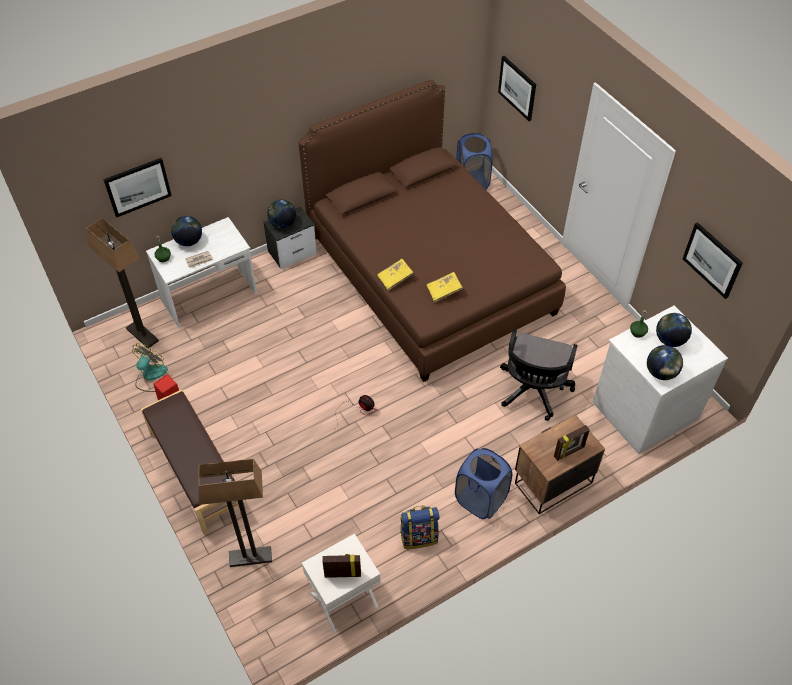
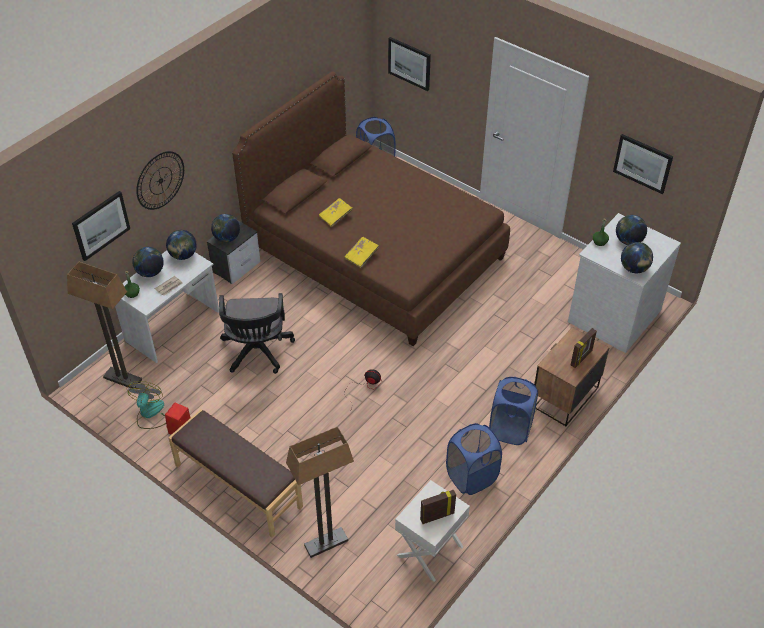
camera: 20 degrees left, 5 degrees down
(211, 155) = (160, 180): none -> wall clock
(226, 232) = (183, 255): none -> globe
(419, 536) = (471, 477): backpack -> blue laundry basket
(444, 291) = (411, 255): yellow book -> yellow book (335, 216)
(533, 392) = (513, 328): black office chair -> black office chair (257, 352)

